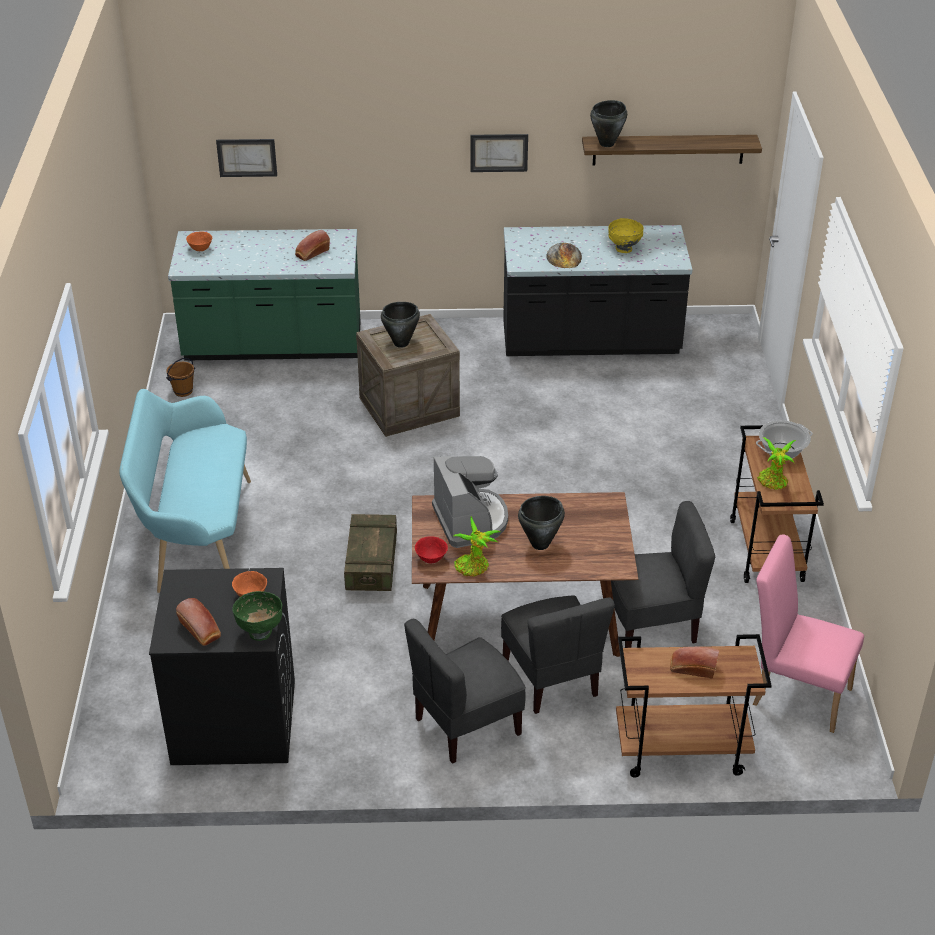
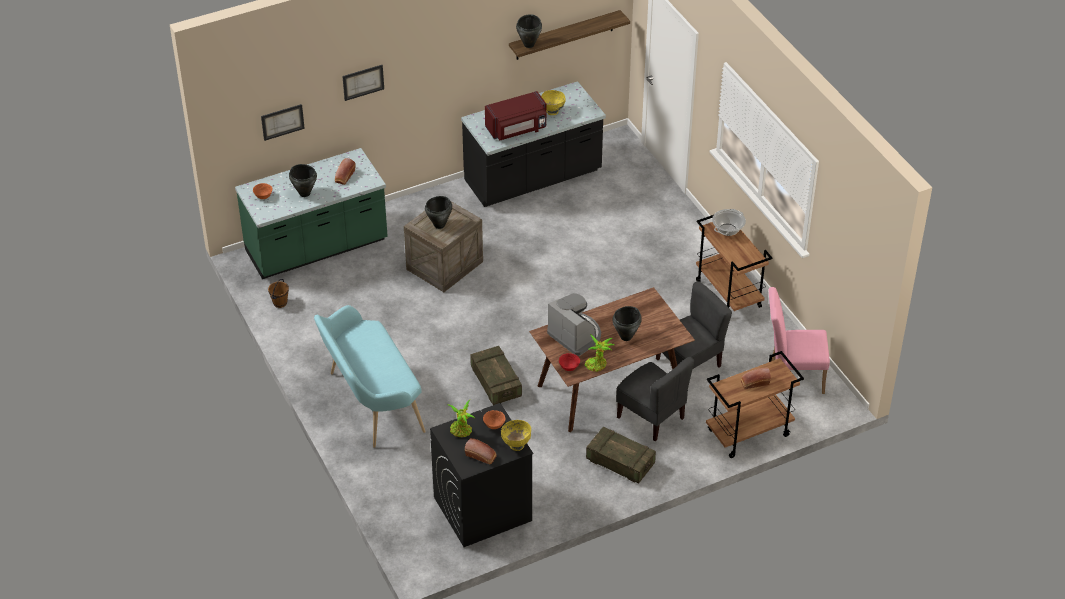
camera: 25 degrees left, 5 degrees up
(250, 258) = (304, 193): none -> black cooking pot
(260, 632) = (516, 445): green bowl -> yellow bowl
(466, 726) = (620, 462): grey chair -> crate
(499, 152) = (454, 69): picture -> picture (363, 82)
(564, 257) = (517, 129): bread -> red microwave
(773, 482) = (734, 252): potted plant -> potted plant (461, 431)

